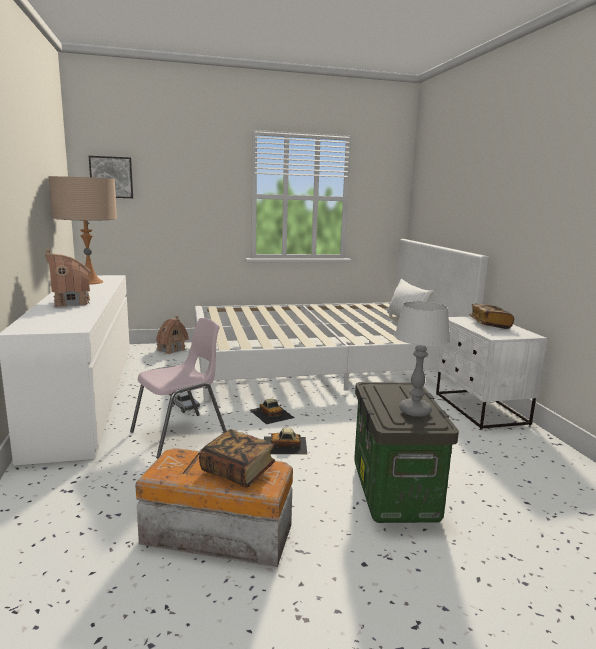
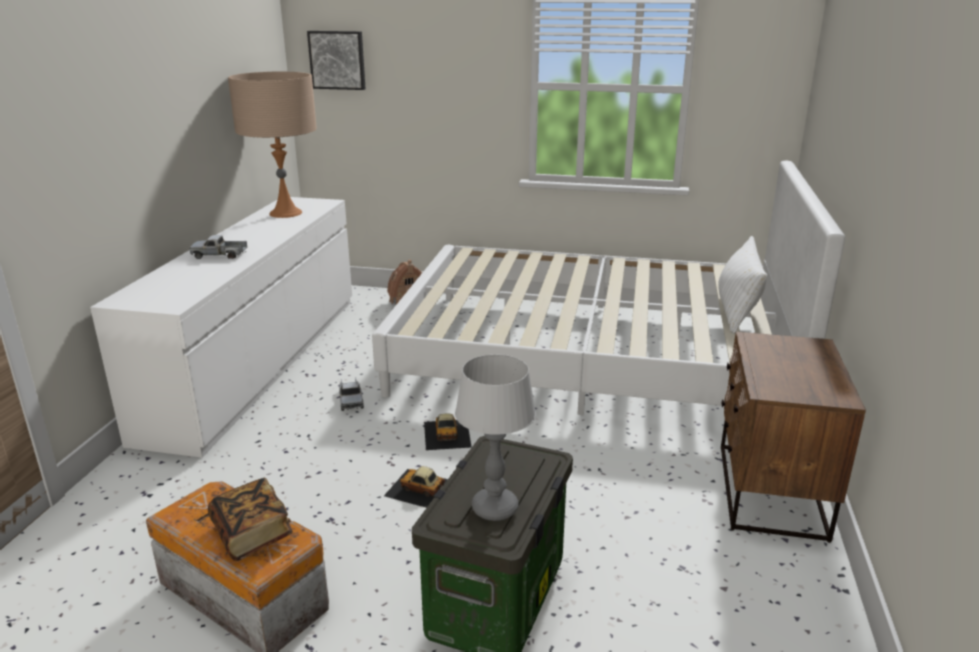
camera: 25 degrees right, 10 degrees up
(71, 303) = (220, 255): toy house -> toy truck
(181, 434) = (314, 443): pink chair -> none
(480, 409) = (769, 491): white nightstand -> brown nightstand
(489, 324) = (796, 362): book -> none

